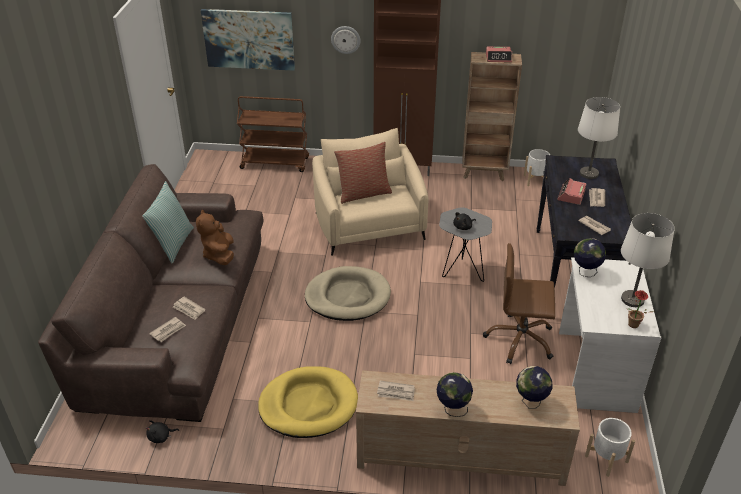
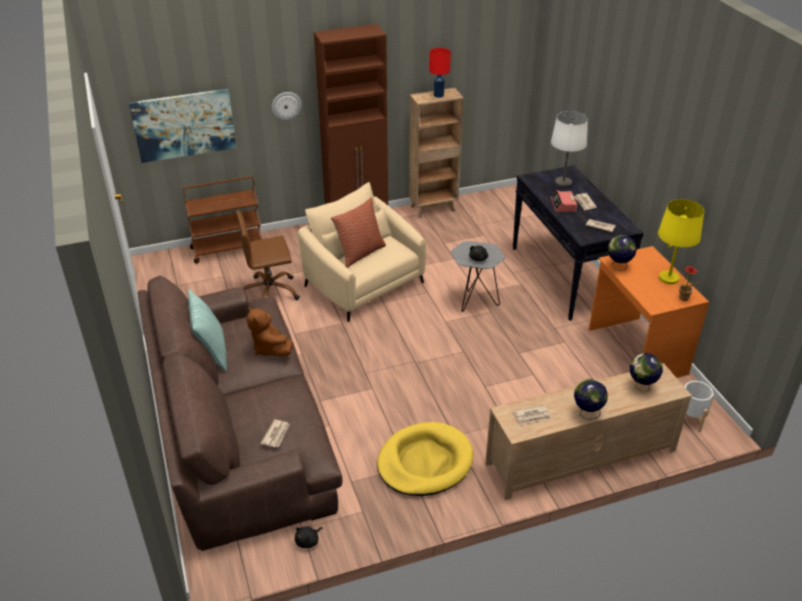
camera: 25 degrees left, 0 degrees up
(189, 309) = (280, 408): newspaper -> none
(347, 297) = (390, 355): beige dog bed -> none
(498, 58) = (438, 95): alarm clock -> red table lamp
(520, 340) = (562, 346): brown office chair -> brown office chair (269, 293)
(535, 180) = (481, 203): white planter -> none
(594, 370) = (635, 351): white desk -> orange desk
(632, 299) = (668, 278): white table lamp -> yellow table lamp

